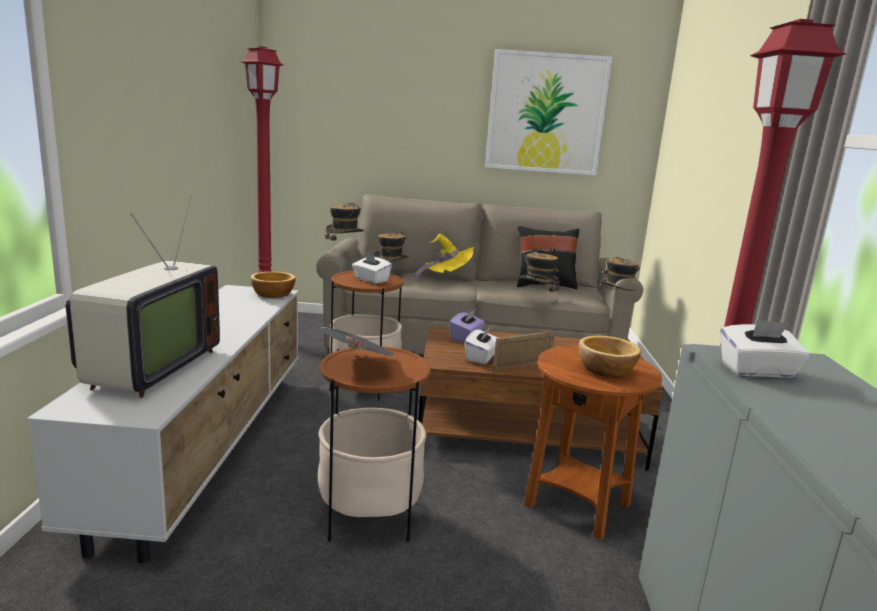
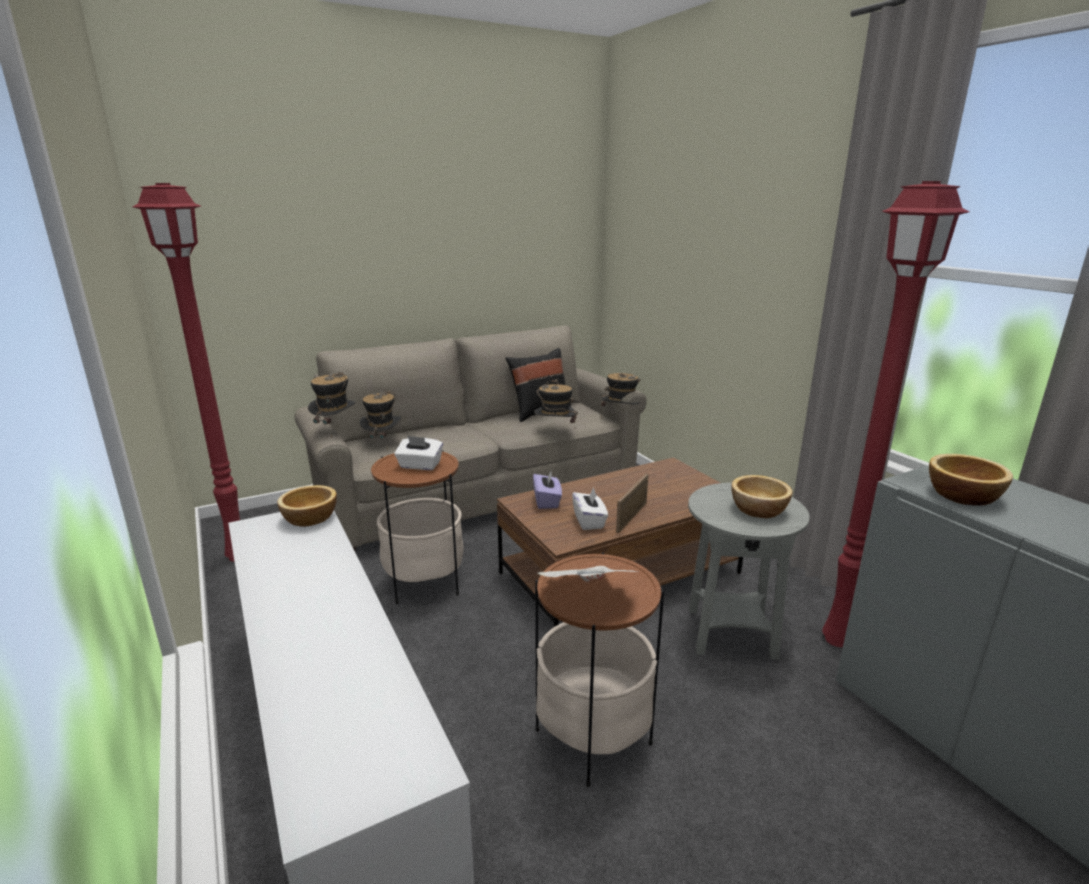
camera: 30 degrees left, 5 degrees up
(148, 369) = (326, 698): television -> none
(446, 277) = (442, 429): yellow hat -> none
(546, 113) = (496, 229): picture -> none
(578, 506) = (731, 633): brown side table -> grey side table
(757, 371) = (962, 495): white tissue box -> bowl

